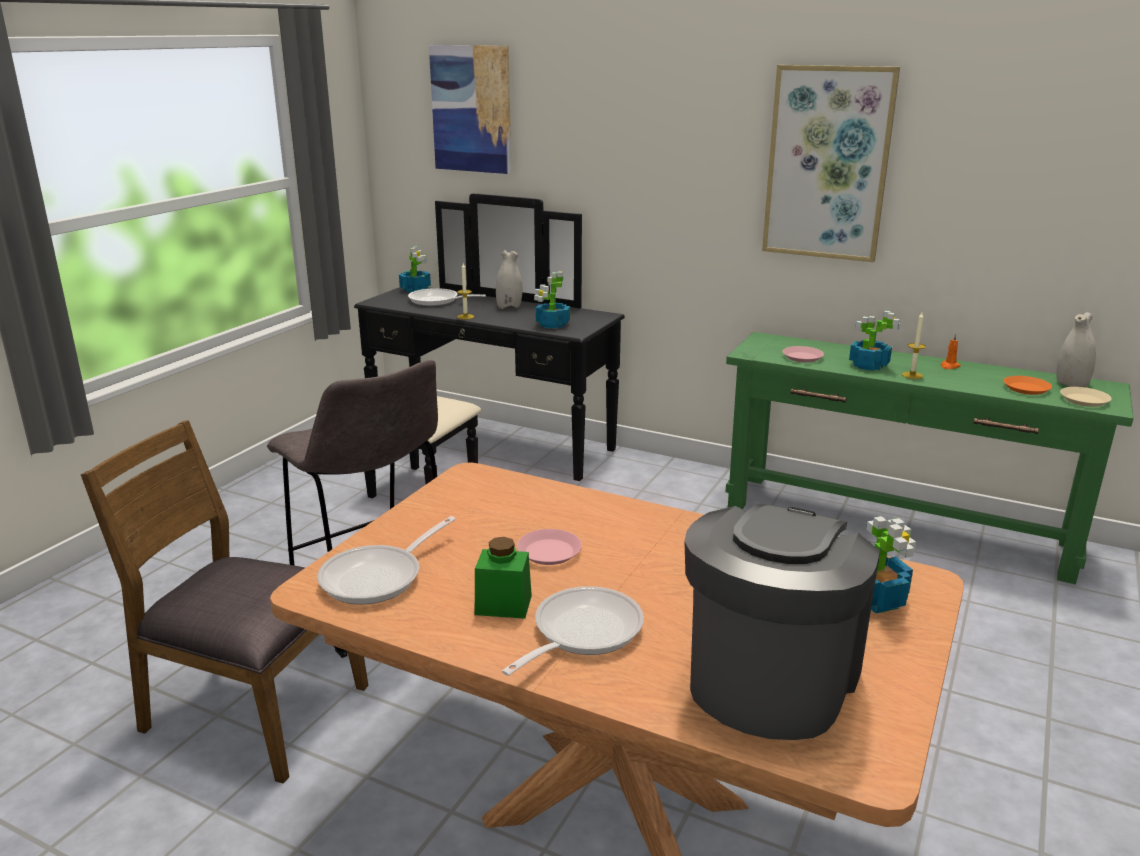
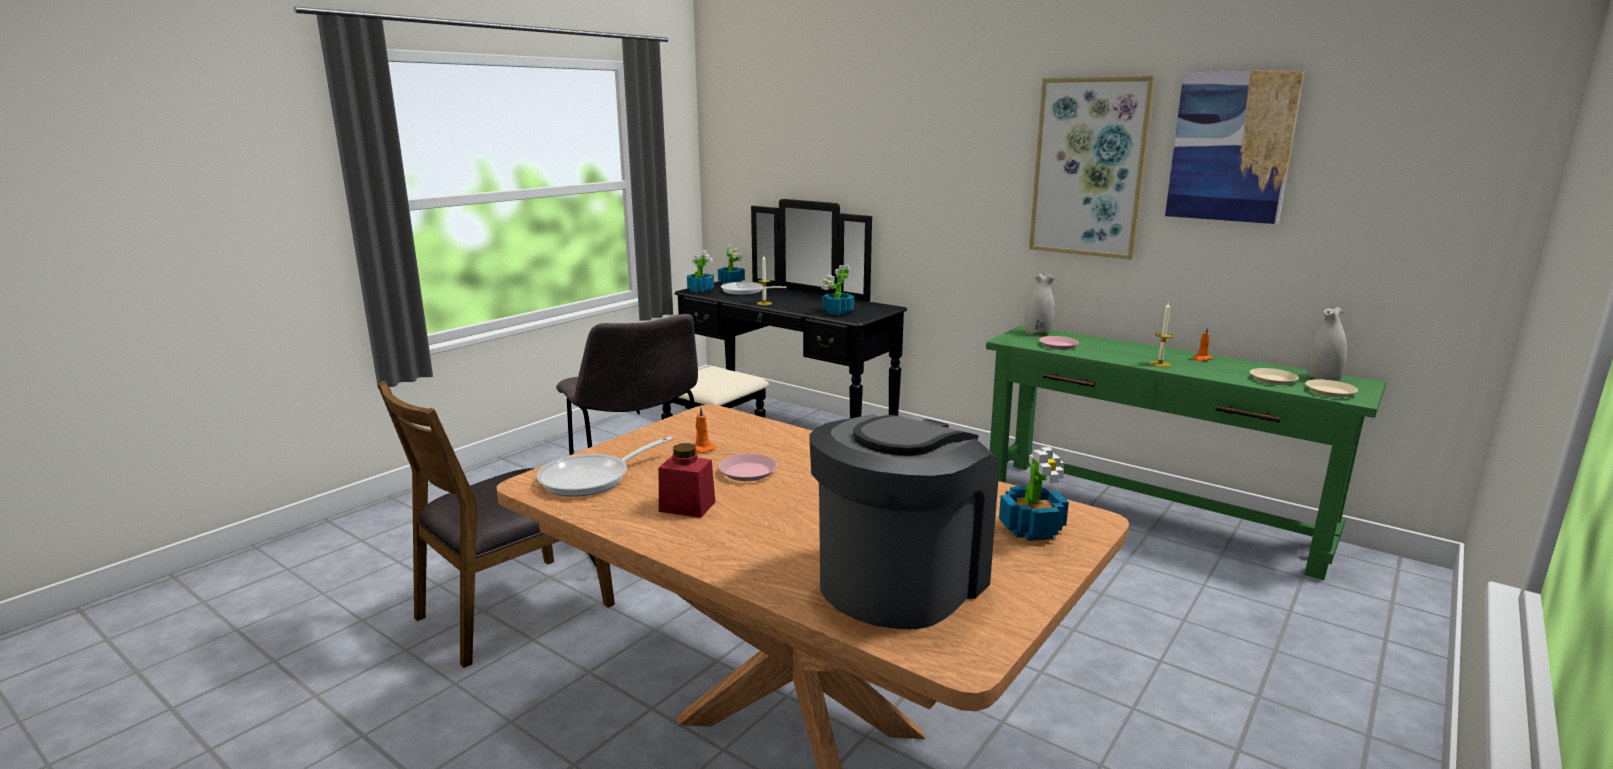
camera: 10 degrees right, 5 degrees down
(252, 710) = (512, 610): brown chair -> brown chair turned 75 degrees counterclockwise
(471, 109) = (784, 126): picture -> picture (1231, 147)
(484, 524) = (701, 449): none -> orange candle
(503, 605) = (687, 506): green jar -> red jar
(509, 307) = (806, 298): white vase -> white vase (1037, 333)
(581, 633) = (744, 532): frying pan -> none
(868, 365) = (1120, 354): potted plant -> potted plant (700, 290)
(1026, 388) = (1273, 380): orange plate -> beige plate

